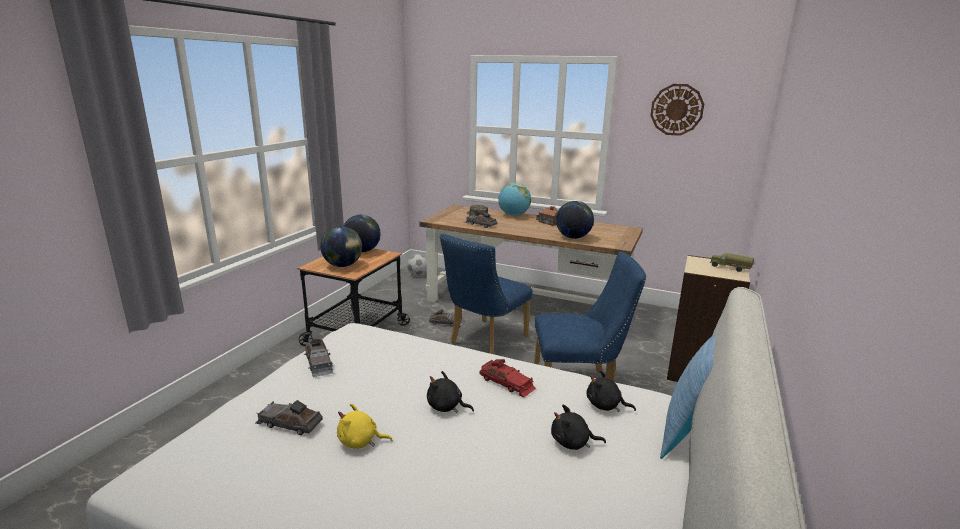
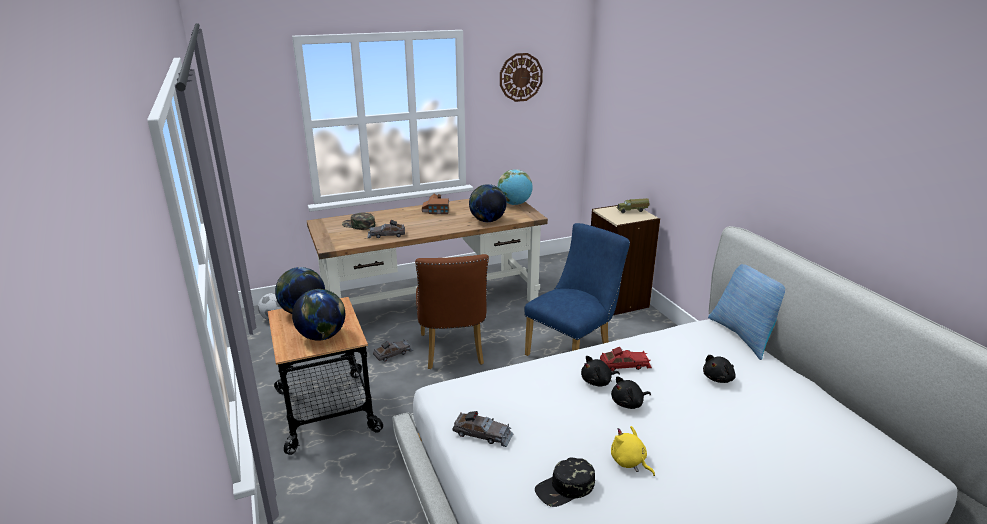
camera: 45 degrees left, 5 degrees up
(289, 423) = (565, 488): grey toy car -> black cap
(360, 441) = (629, 462): yellow plush toy -> yellow plush toy turned 90 degrees clockwise
(484, 341) = (452, 353): blue chair -> brown chair
(514, 215) = (392, 214): globe -> globe (514, 204)
(605, 405) = (693, 346): black plush toy -> black plush toy (598, 382)

